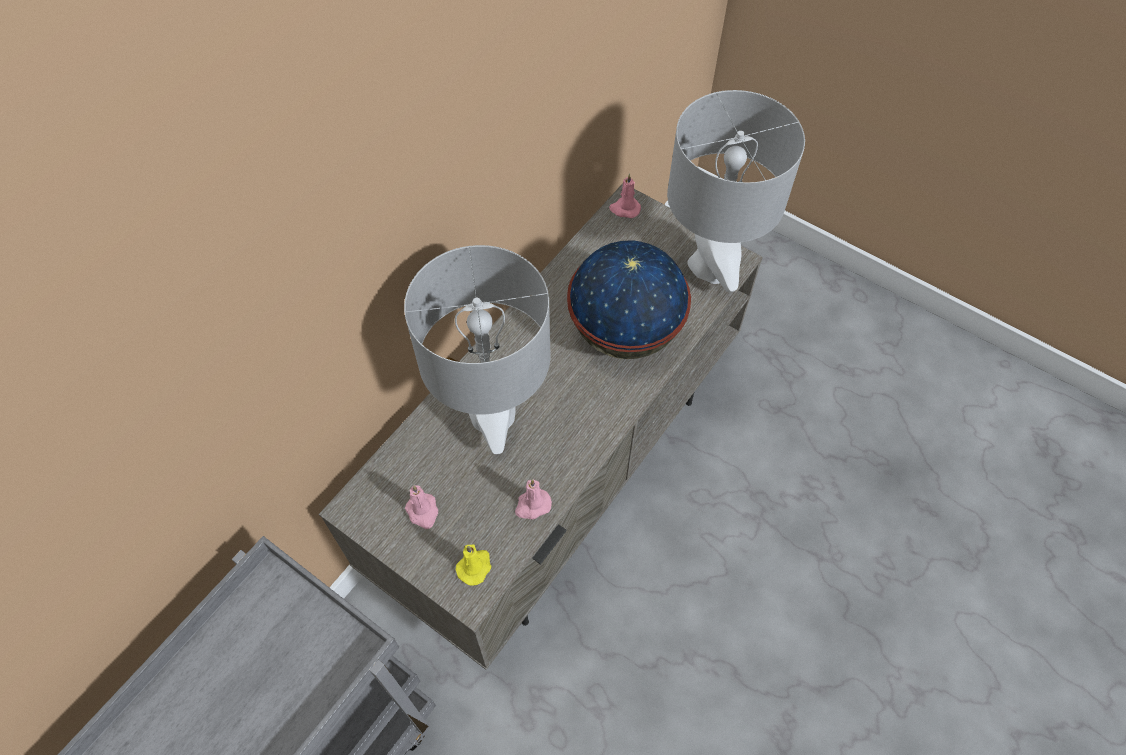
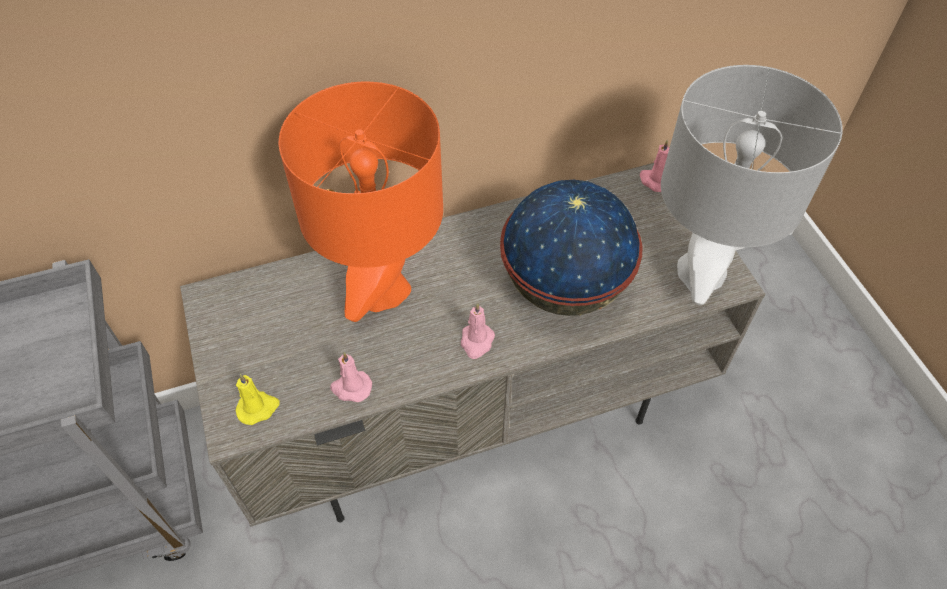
camera: 35 degrees right, 5 degrees down
(423, 512) = (258, 335): pink candle -> pink candle (476, 342)
(492, 416) = (383, 291): grey table lamp -> orange table lamp

